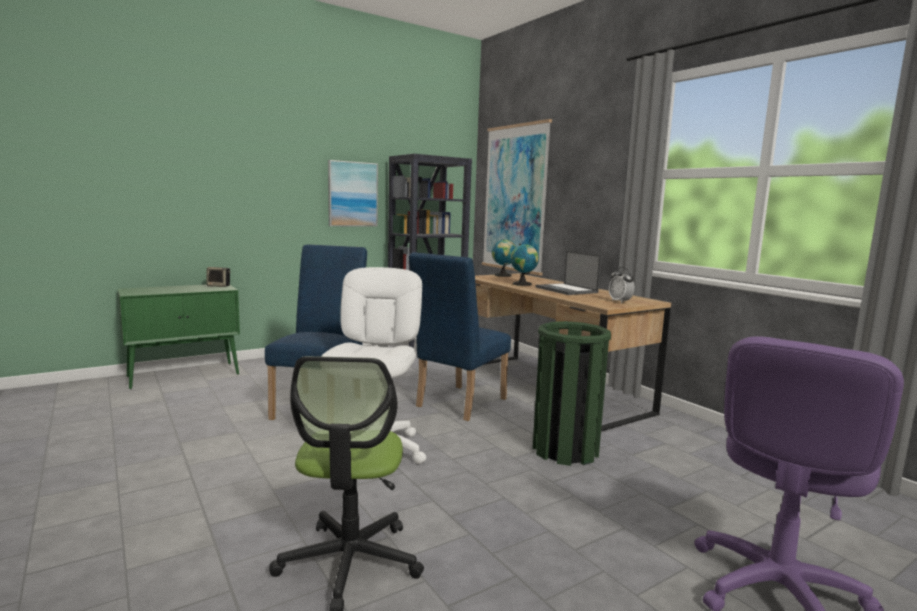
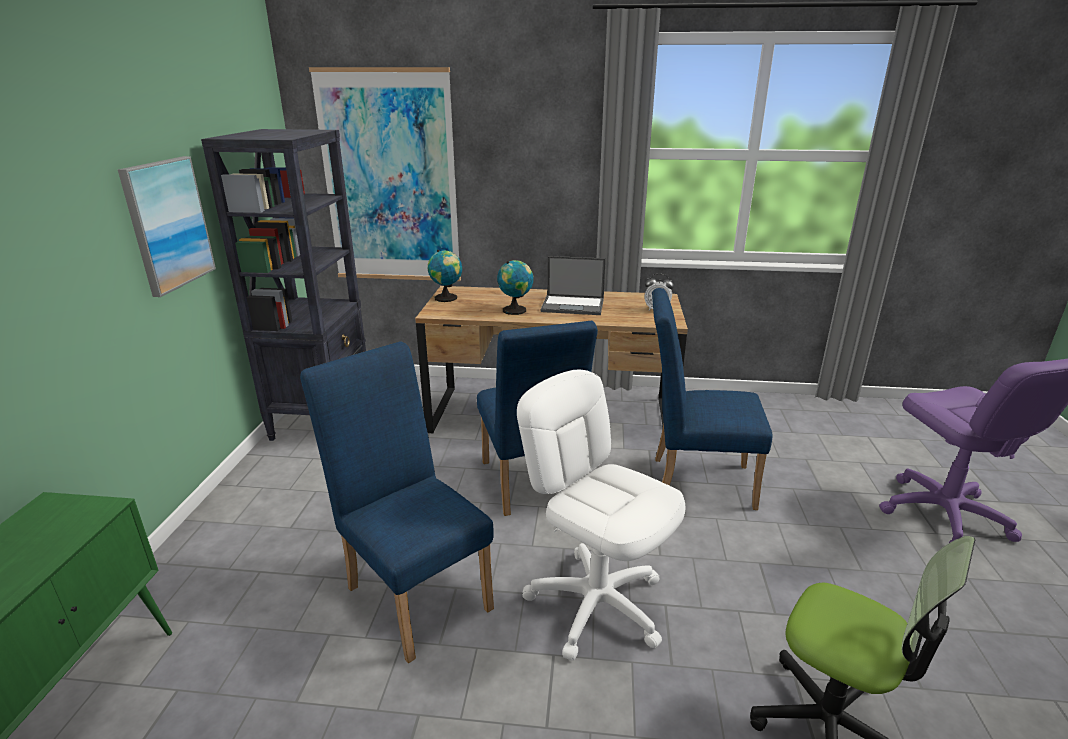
camera: 50 degrees left, 15 degrees up
(219, 286) = (60, 510): speaker -> none
(565, 450) = (693, 481): green trash can -> blue chair

